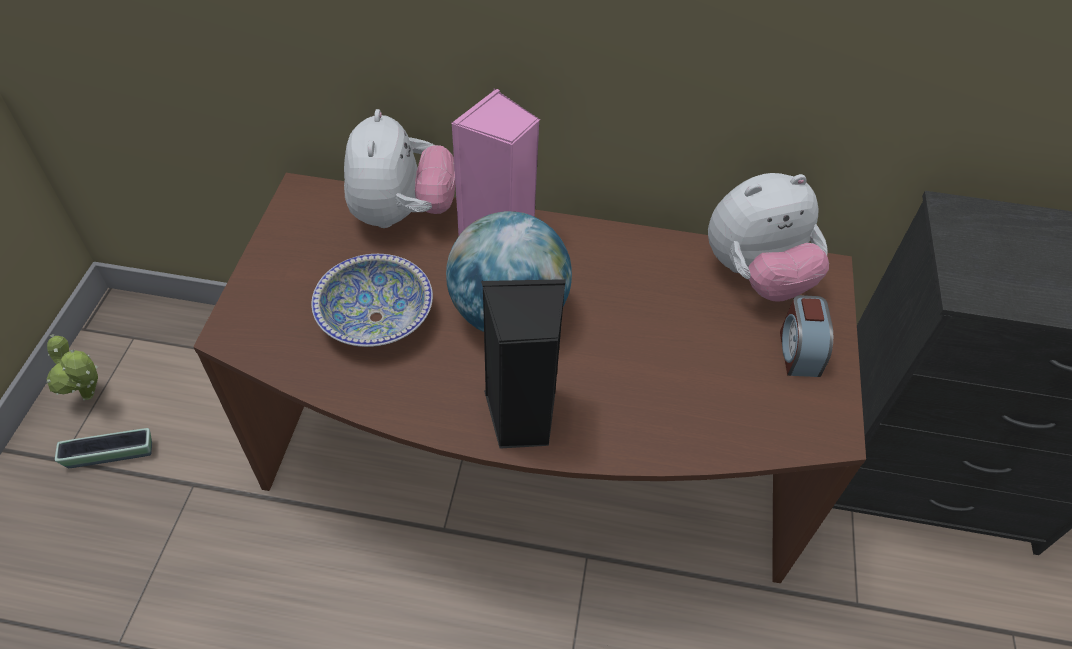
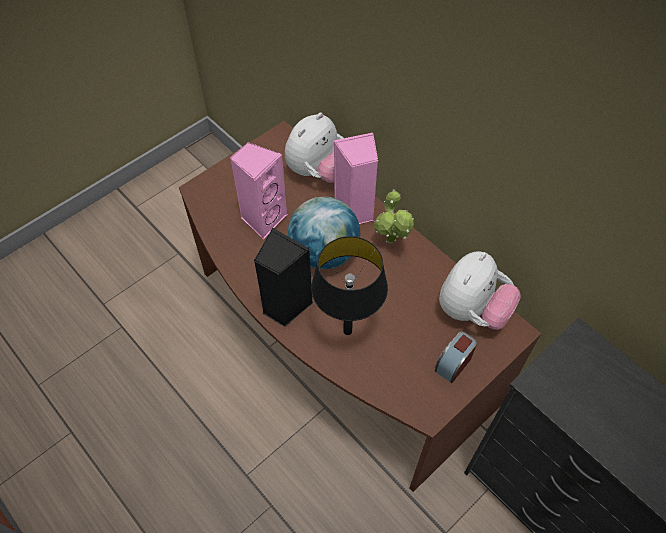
camera: 40 degrees right, 5 degrees up
(91, 397) = (166, 184): potted plant -> potted plant (391, 242)
(110, 455) = (155, 217): planter -> none
(375, 317) = (263, 218): bowl -> pink speaker
(637, 396) = (348, 331): none -> black table lamp
(756, 275) = (472, 310): plush toy -> plush toy turned 75 degrees counterclockwise

